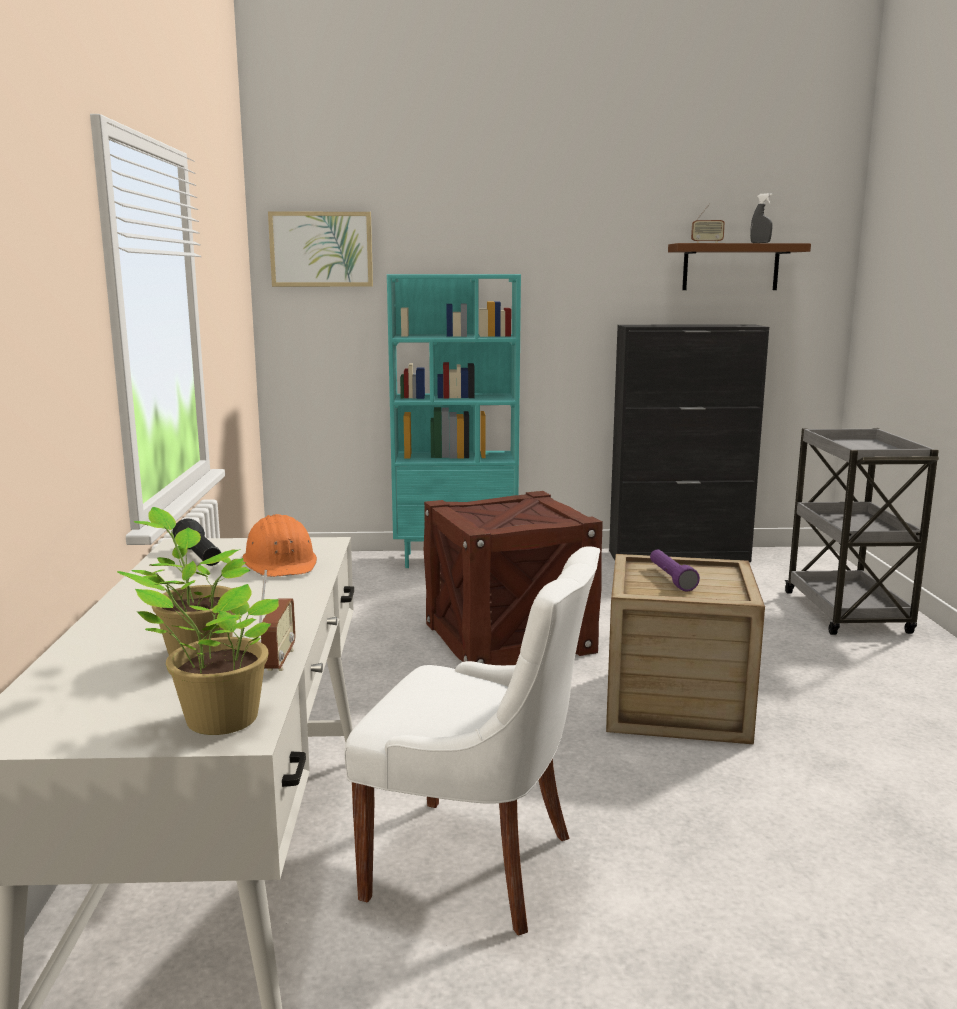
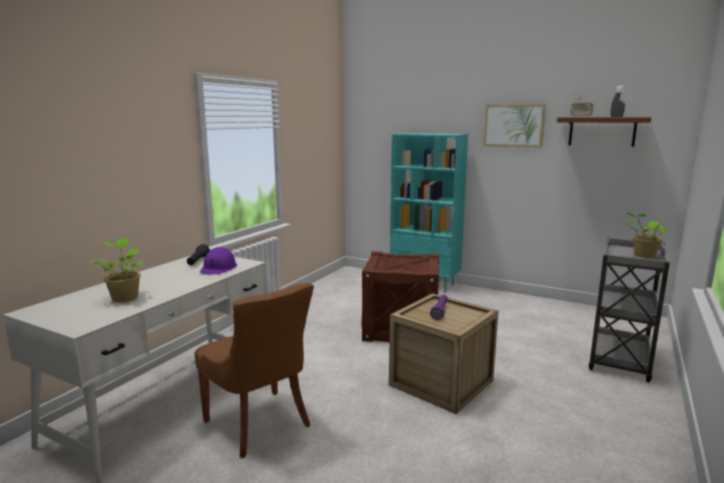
camera: 30 degrees right, 0 degrees up
(216, 720) = (83, 322): potted plant -> potted plant (642, 255)
(279, 660) = (141, 306): radio -> none
(281, 562) = (219, 268): orange hard hat -> purple hard hat
(321, 249) = (374, 120): picture -> picture (513, 125)
(476, 865) = (260, 424): white chair -> brown chair
(679, 556) = (552, 304): black cabinet -> none

